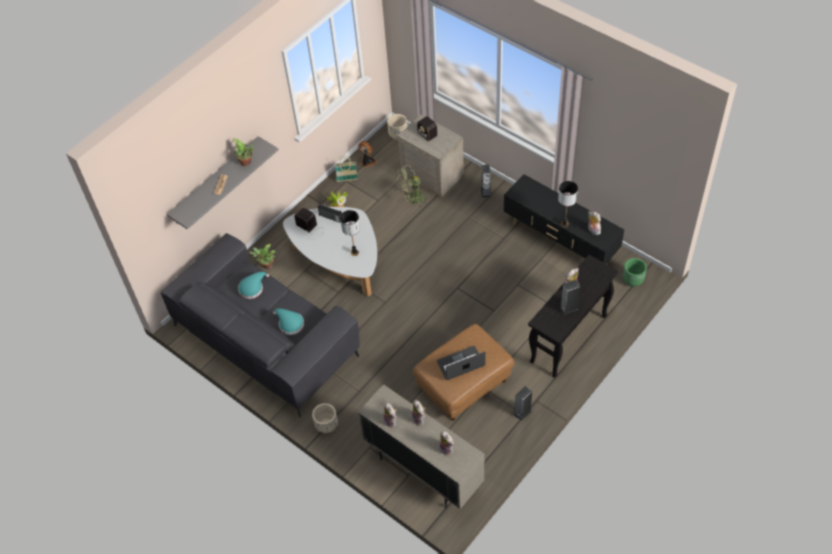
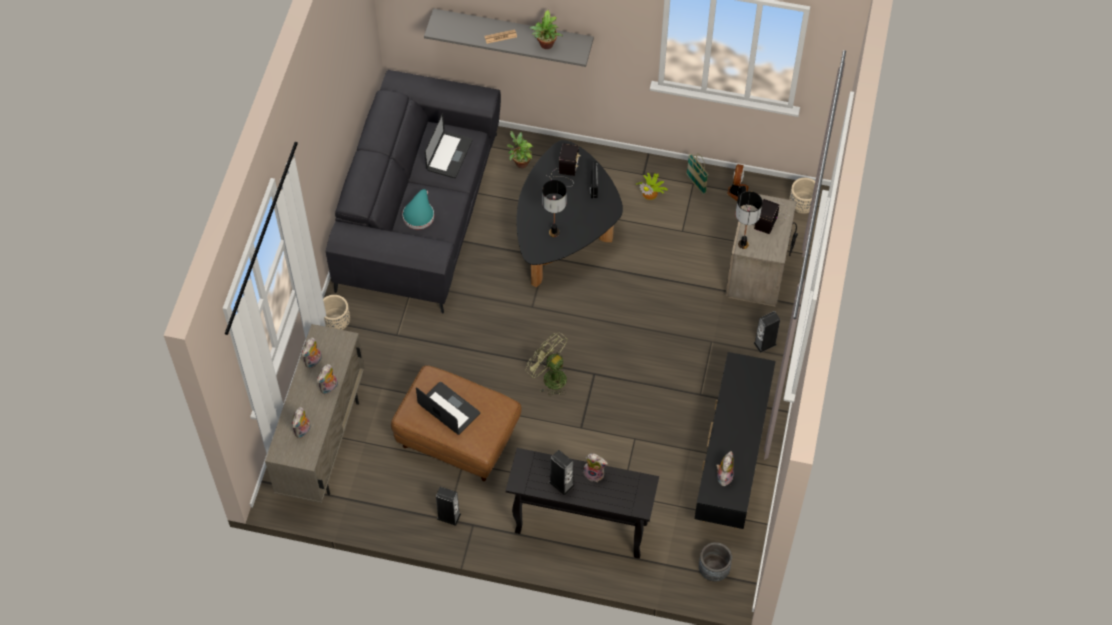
camera: 60 degrees right, 5 degrees up
(252, 288) = (449, 155): turquoise hat -> laptop
(339, 262) = (564, 233): white coffee table -> black coffee table
(413, 199) = (705, 267): green fan -> green fan (550, 377)
(564, 224) = (716, 439): table lamp -> table lamp (743, 244)
(633, 280) = (713, 570): green planter -> grey planter

